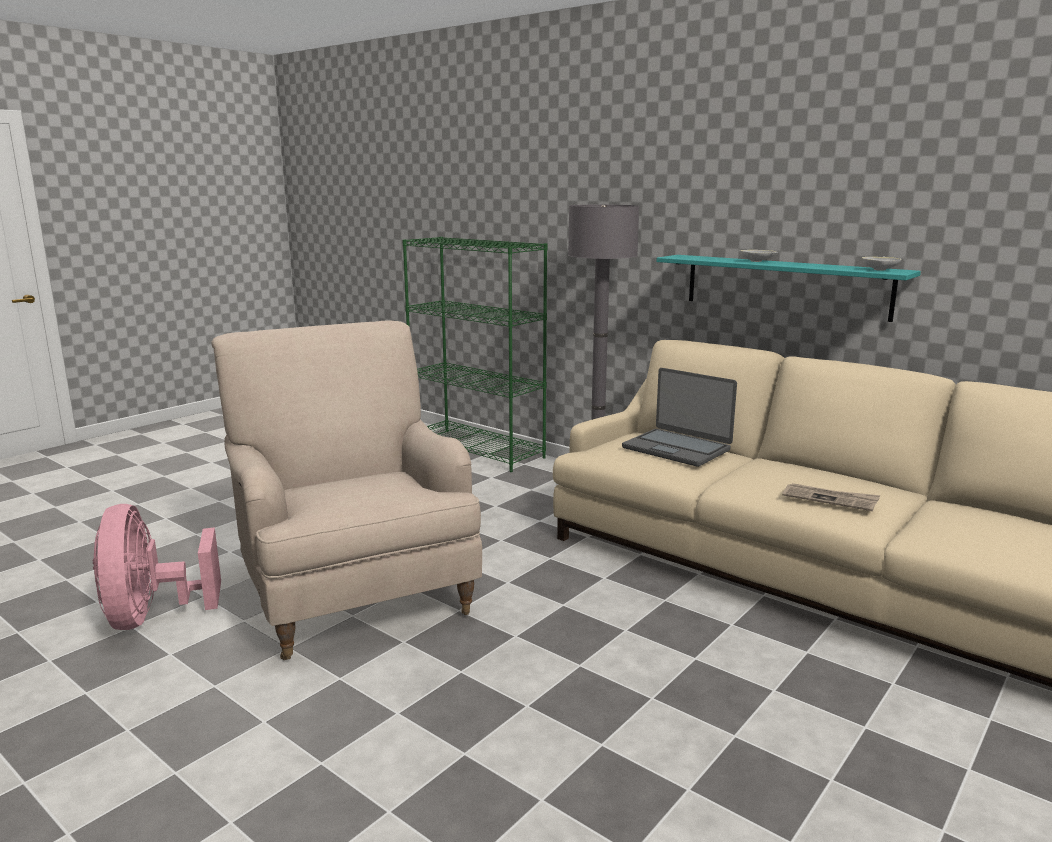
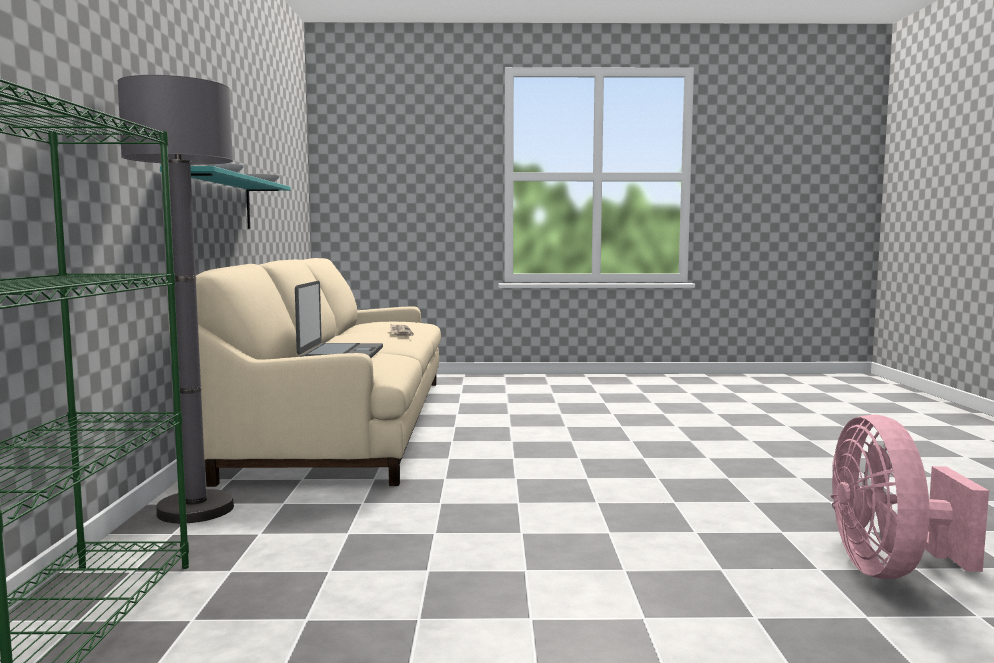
camera: 130 degrees left, 10 degrees down
(152, 616) = (890, 569): pink fan -> pink fan turned 150 degrees clockwise
(354, 593) = (651, 515): beige armchair -> none

